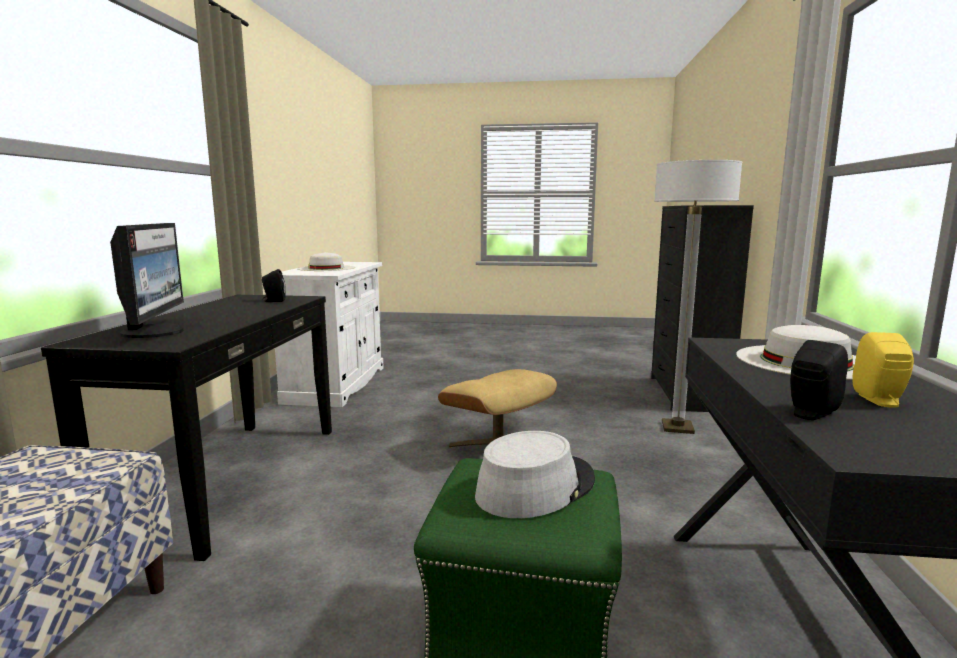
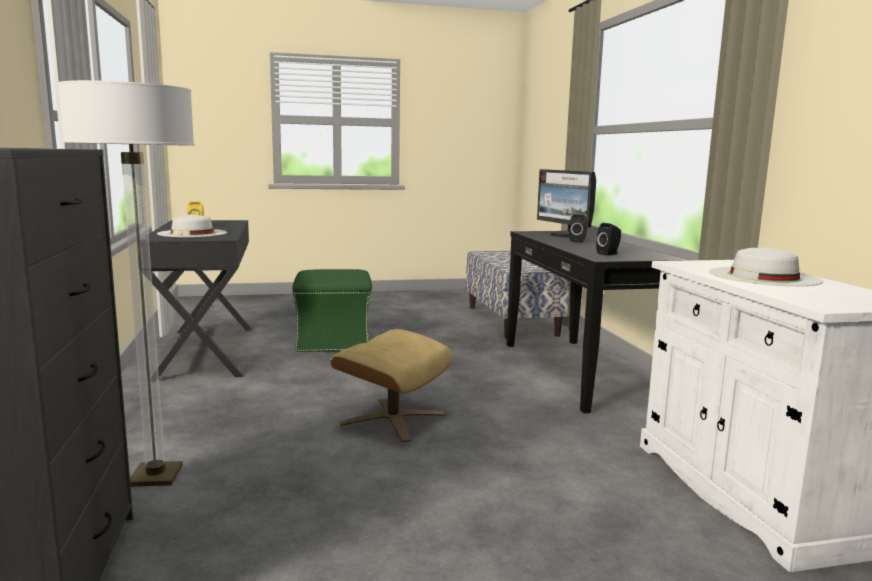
camera: 160 degrees right, 0 degrees up
(535, 487) = (329, 273): grey hat -> none
(810, 414) = (232, 224): black speaker -> black speaker (578, 241)

